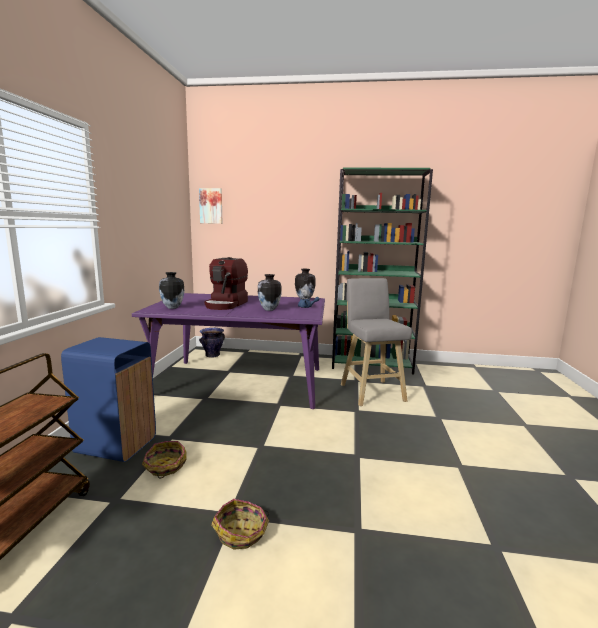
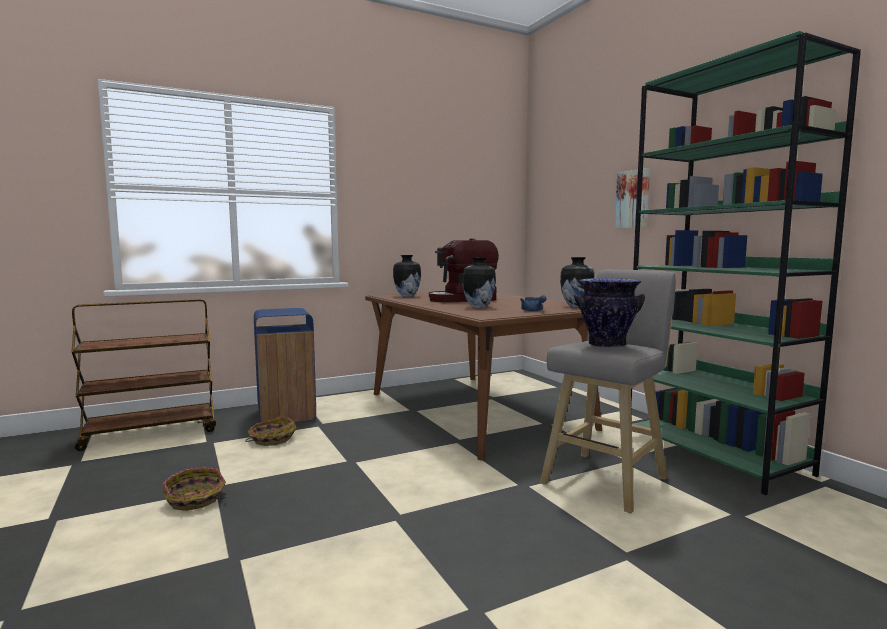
camera: 55 degrees right, 5 degrees down
(211, 206) = (542, 180): picture -> picture (633, 199)
(212, 355) = (515, 380): vase -> vase (606, 345)
(241, 382) = (477, 410): purple dining table -> brown dining table

